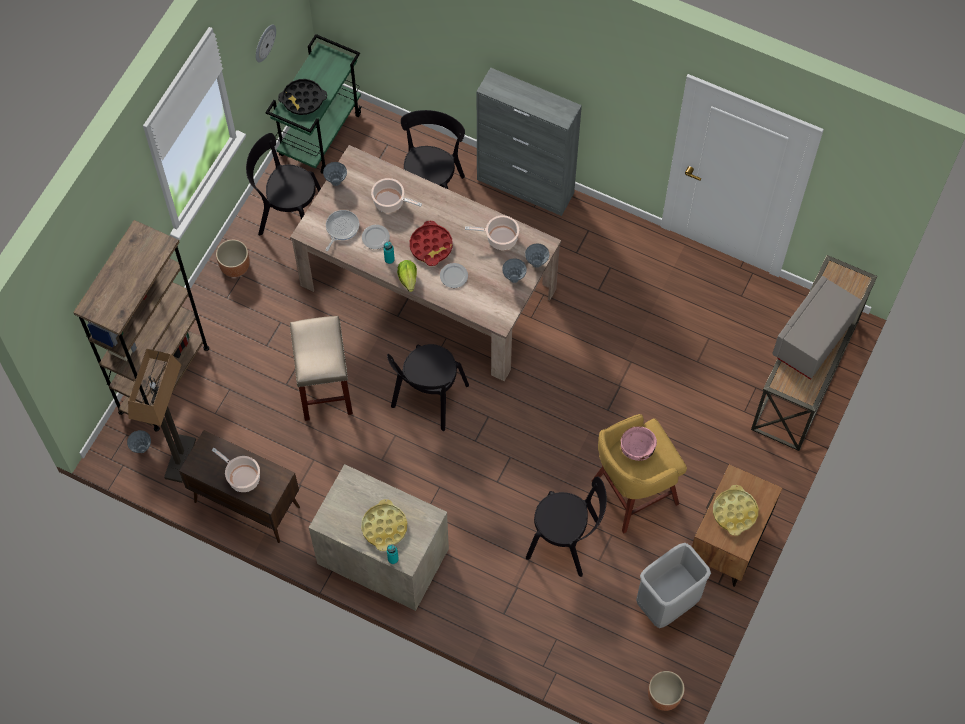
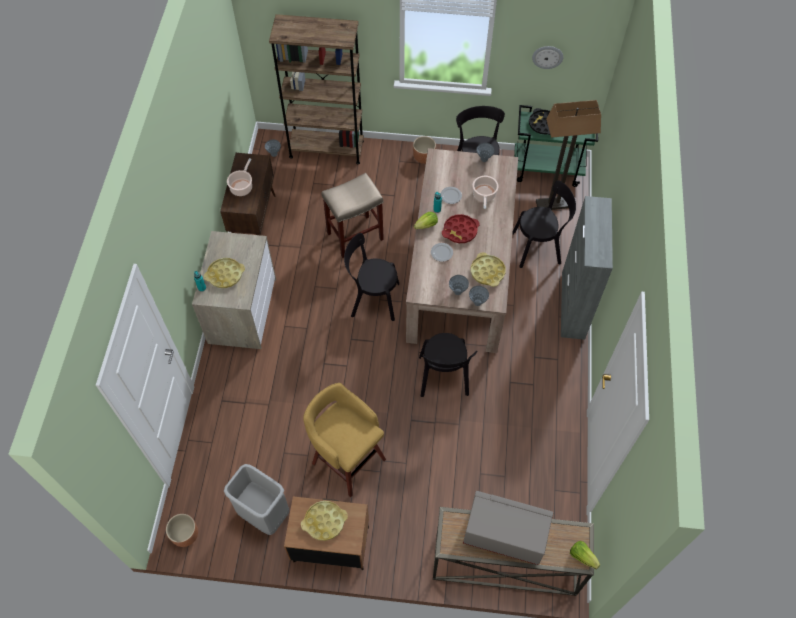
camera: 70 degrees right, 5 degrees down
(180, 458) = (274, 175): floor lamp -> floor lamp (553, 204)
(341, 228) = (448, 174): frying pan -> none
(499, 238) = (487, 272): cooking pot -> yellow tray
(566, 541) = (292, 425): black chair -> black chair (443, 378)
(637, 450) = (347, 425): pink bowl -> none
(856, 278) = (582, 556): none -> lettuce

